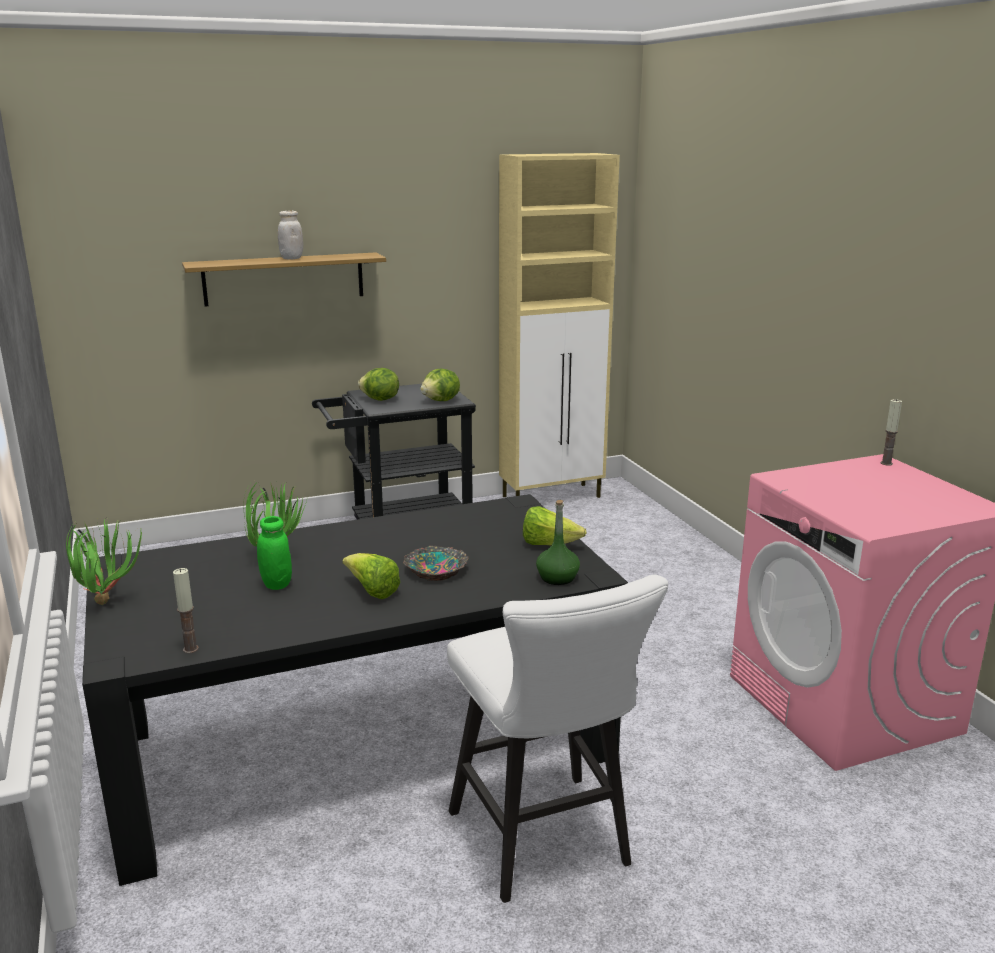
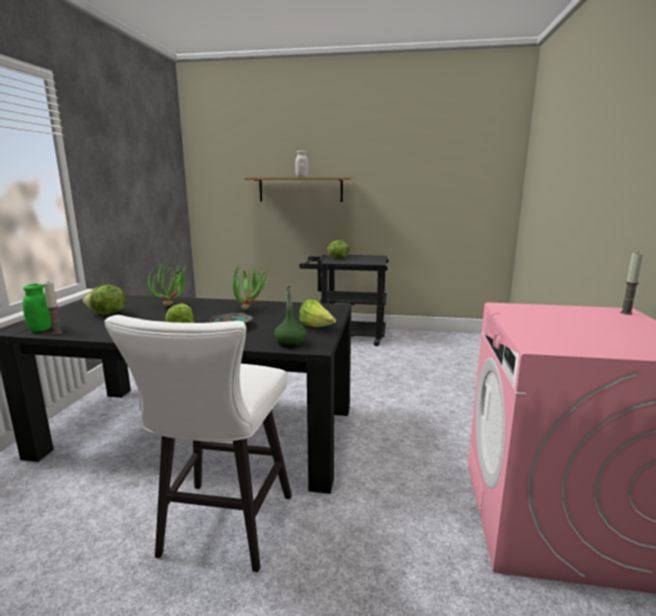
camera: 30 degrees right, 5 degrees down
(107, 598) = (75, 308): potted plant -> potted plant (249, 308)
(276, 584) = (147, 316): green jar -> green jar (41, 329)
(441, 401) = (368, 261): lettuce -> lettuce (107, 314)
(552, 496) = (449, 337): beige cabinet -> none

